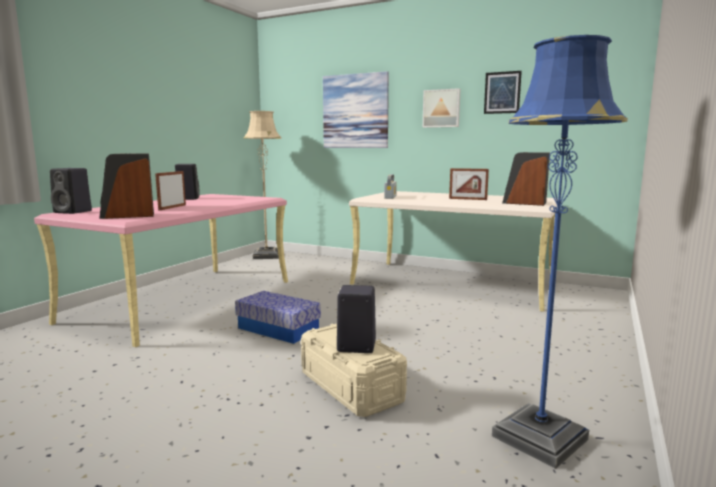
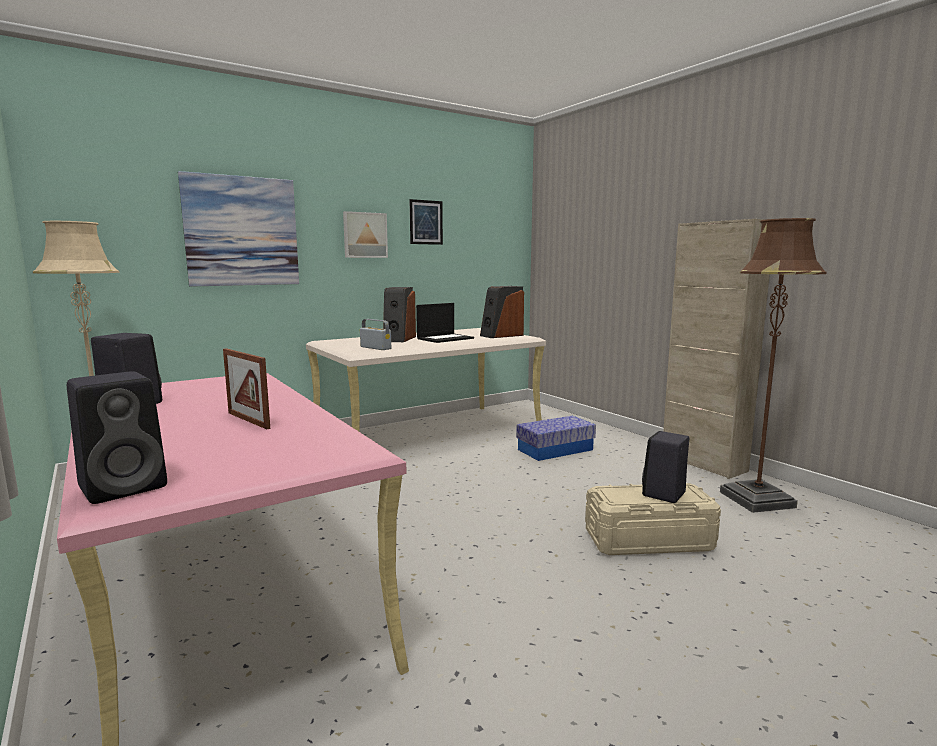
camera: 60 degrees left, 0 degrees up
(128, 215) = (306, 448): speaker -> speaker (399, 339)
(278, 329) = (459, 543): storage box -> storage box (555, 450)
(467, 199) = (445, 338): picture frame -> laptop
(539, 438) = (757, 500): blue floor lamp -> brown floor lamp
(609, 395) = (703, 463): none -> beige cabinet

